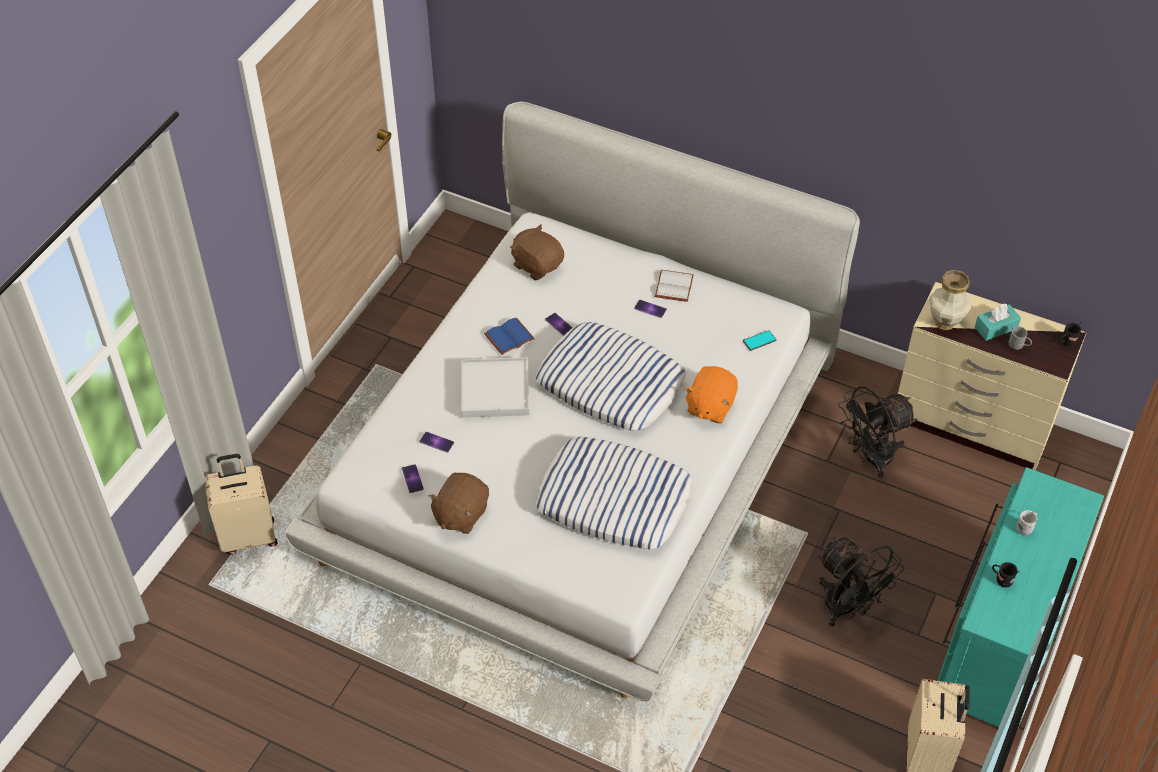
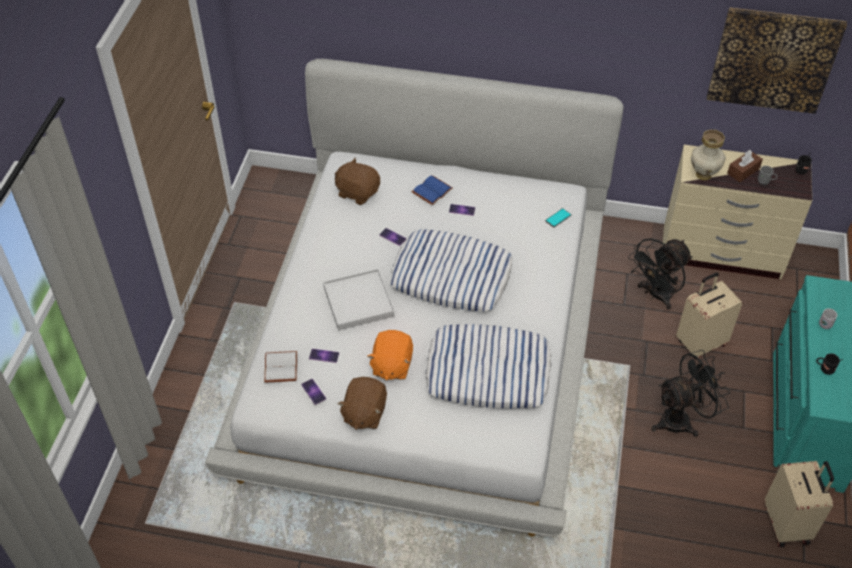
camera: 15 degrees left, 0 degrees up
(249, 536) = (168, 472): beige suitcase -> beige suitcase (700, 342)
(509, 336) = (354, 254): blue book -> blue book (431, 190)
(673, 286) = (473, 188): white book -> white book (279, 367)
(710, 406) = (538, 278): orange plush toy -> orange plush toy (391, 365)
(847, 608) = (682, 419): black fan -> black fan turned 60 degrees counterclockwise
(996, 328) = (743, 171): turquoise tissue box -> brown tissue box
(1040, 200) = (773, 60): none -> picture

